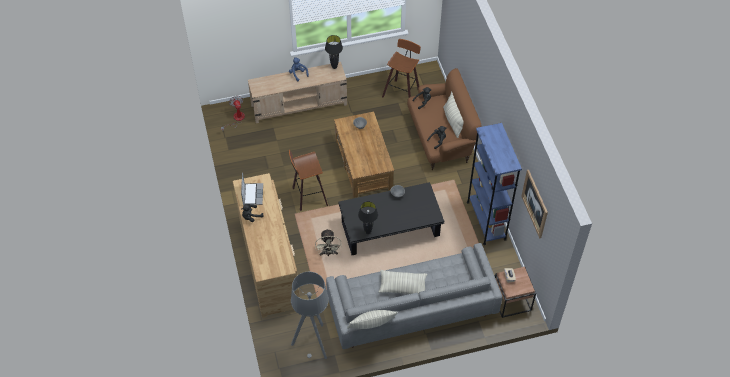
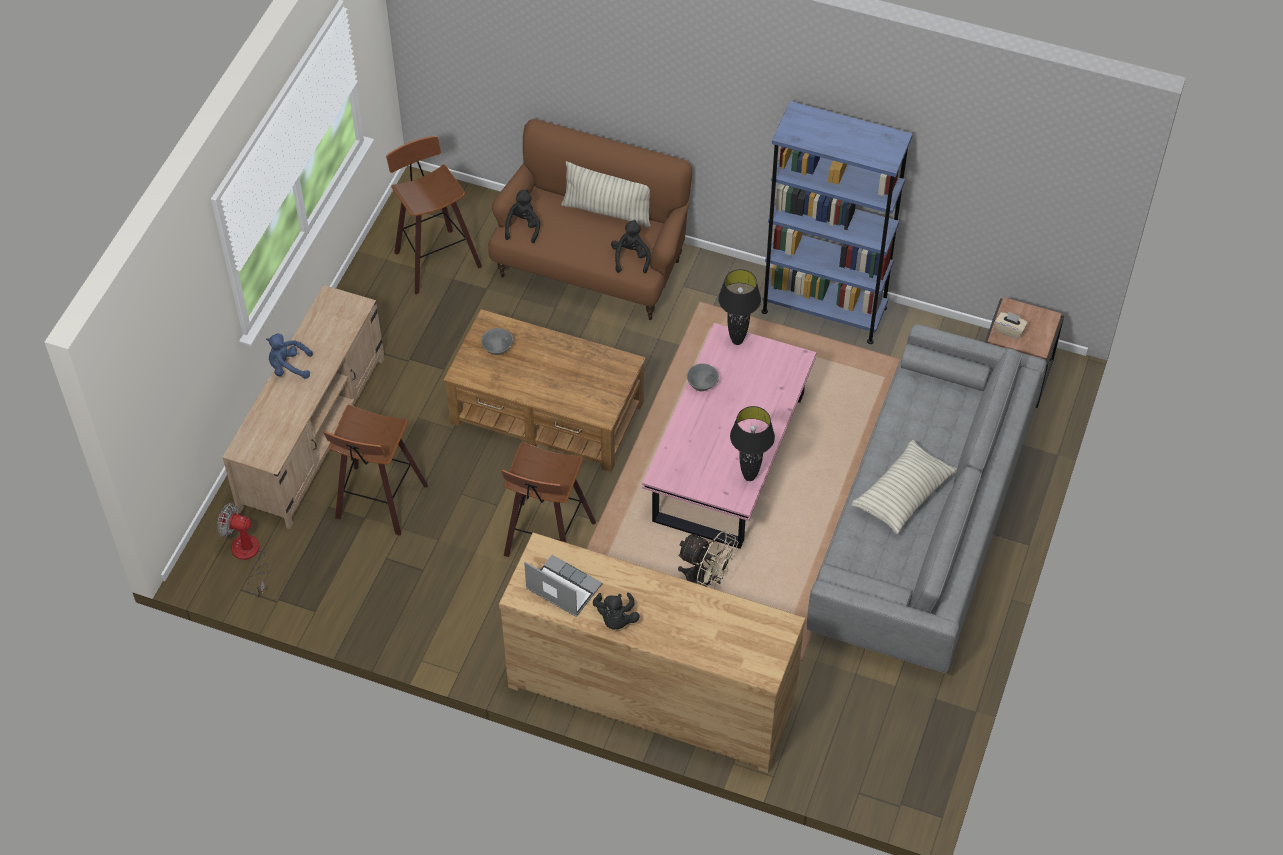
camera: 55 degrees left, 0 degrees up
(285, 140) = (379, 503): none -> stool
(313, 342) = (884, 718): grey floor lamp -> none
(334, 67) = (328, 302): black table lamp -> black table lamp (737, 341)
(372, 325) = (970, 580): pillow -> none
(390, 229) = (728, 457): black coffee table -> pink coffee table
(535, 203) = (979, 169): picture -> none

